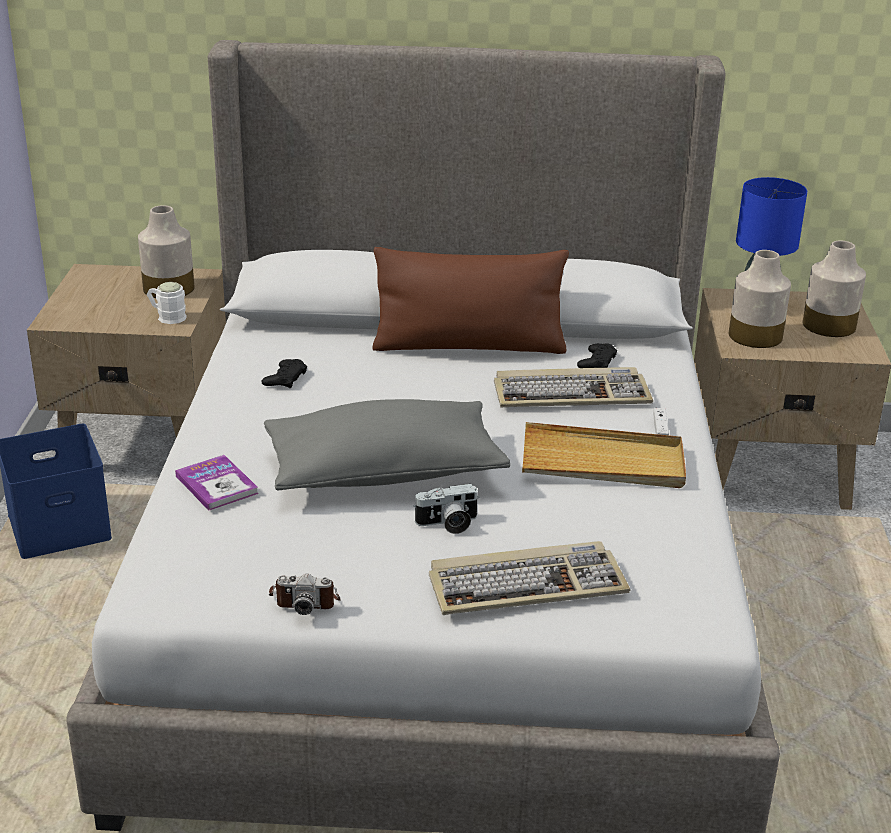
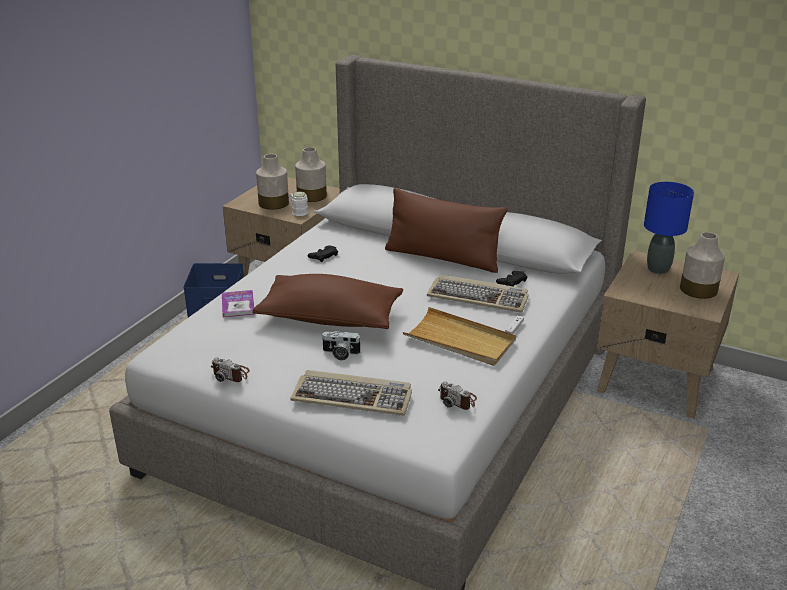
camera: 25 degrees right, 0 degrees up
(384, 472) = (330, 318): grey pillow -> brown pillow
(676, 550) = (458, 400): none -> camera
(756, 335) = (640, 286): beige vase -> beige vase (274, 203)

